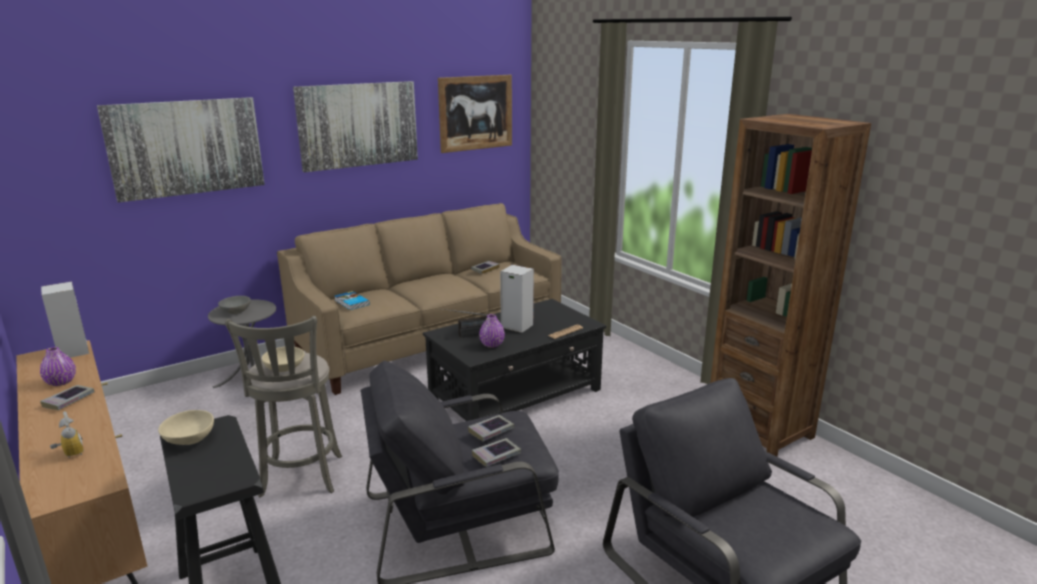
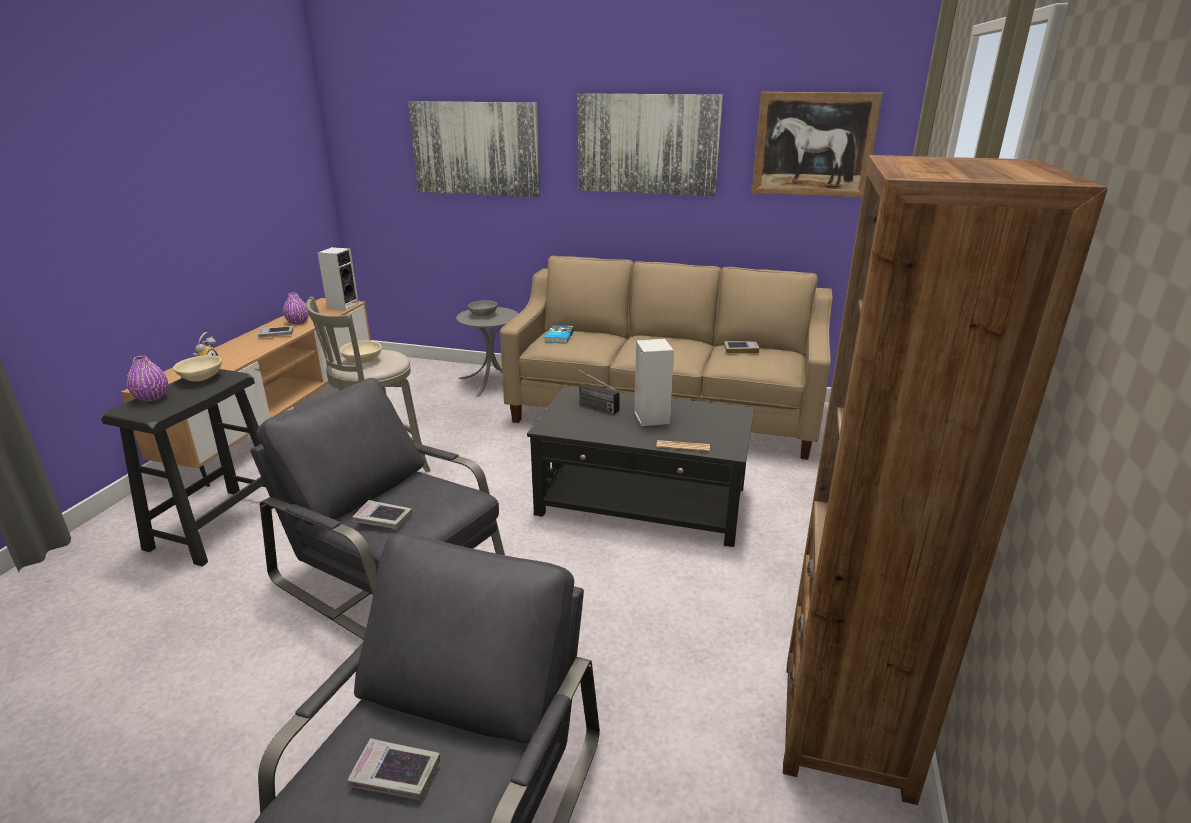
camera: 50 degrees right, 5 degrees up
(491, 431) = (426, 497): book -> book (395, 774)
(492, 344) = (589, 423): purple vase -> purple vase (152, 398)

